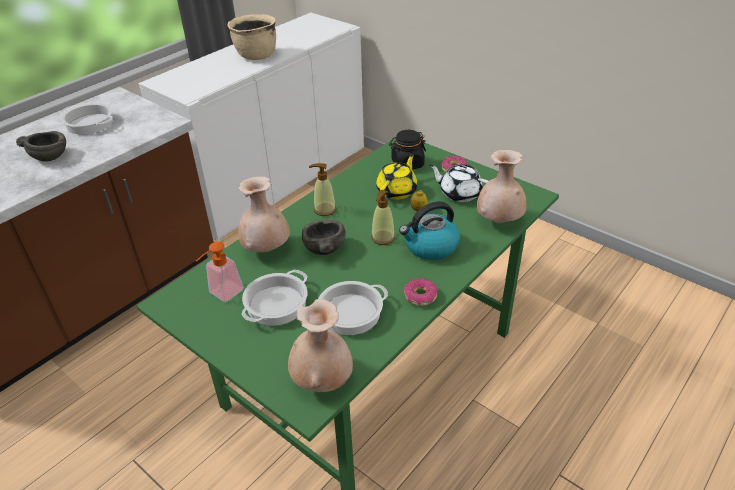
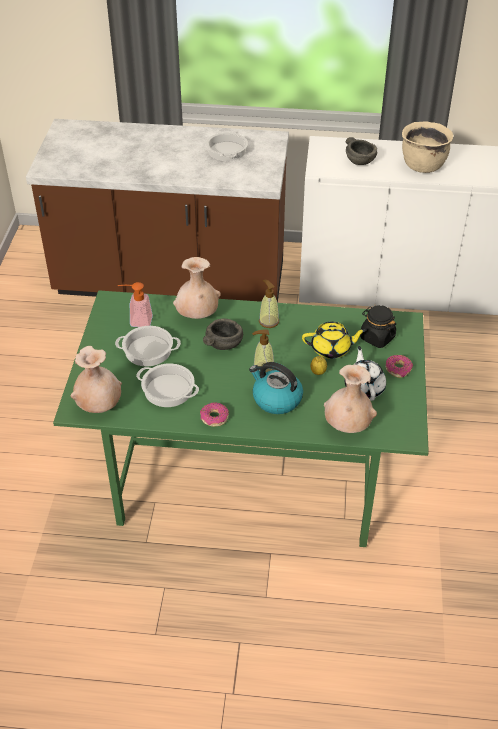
camera: 55 degrees right, 5 degrees up
(50, 157) = (173, 161): grey bowl -> grey bowl (360, 161)

